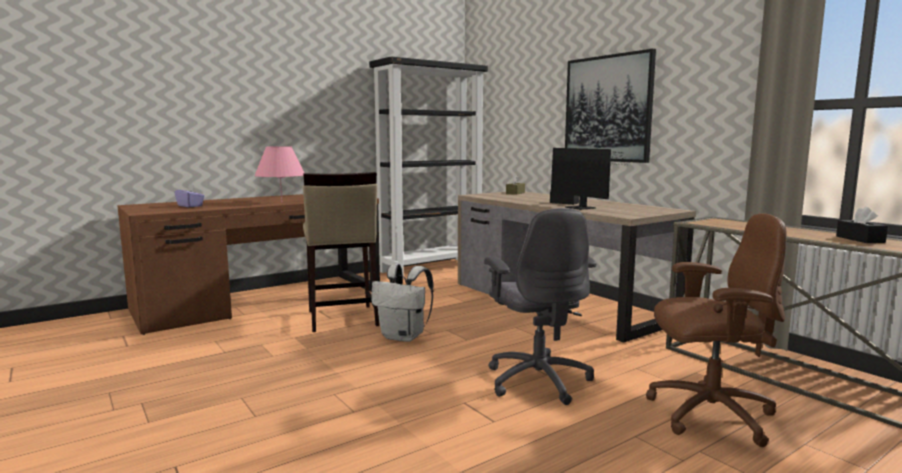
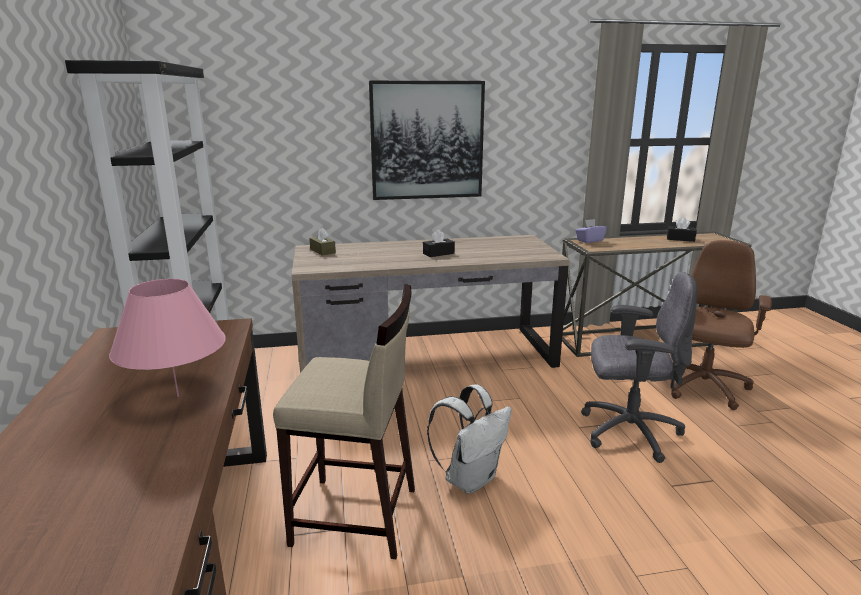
camera: 65 degrees left, 10 degrees up
(190, 206) = (72, 520): purple tissue box -> purple tissue box (589, 240)
(582, 208) = (485, 256): monitor -> none

